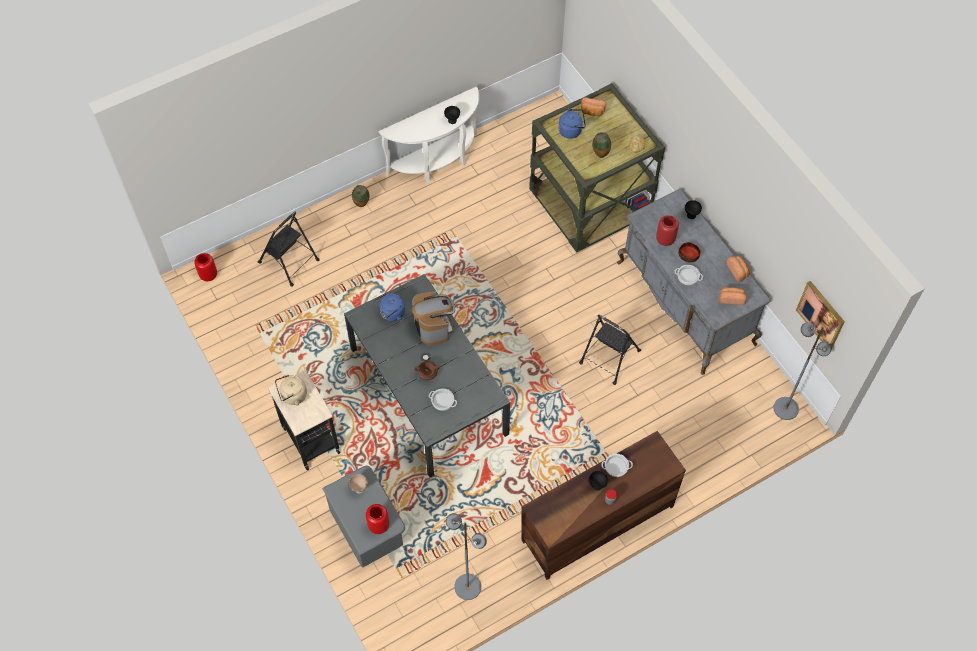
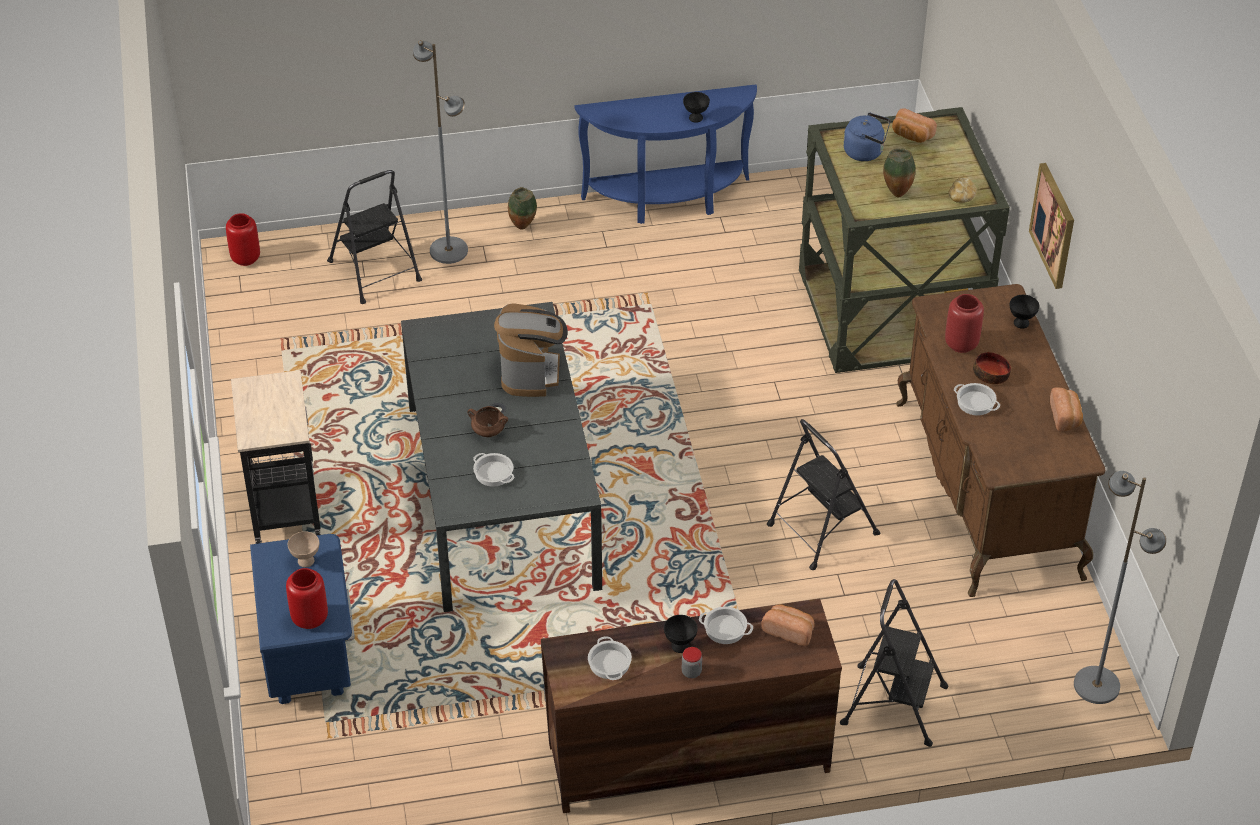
camera: 20 degrees right, 15 degrees down
(292, 396) = (262, 398): beige kettle -> none
(369, 530) = (311, 658): grey nightstand -> blue nightstand
(391, 314) = (473, 339): blue kettle -> none
(438, 162) = (669, 201): white console table -> blue console table
(467, 586) = (428, 782): grey floor lamp -> grey floor lamp (449, 250)
(564, 509) = (609, 663): none -> cooking pot
(685, 302) = (987, 488): grey dresser -> brown dresser
(687, 454) = (891, 703): none -> black step ladder
(731, 298) = (1036, 451): bread -> bread (789, 631)
(821, 314) = (1163, 481): picture -> picture (1054, 225)

